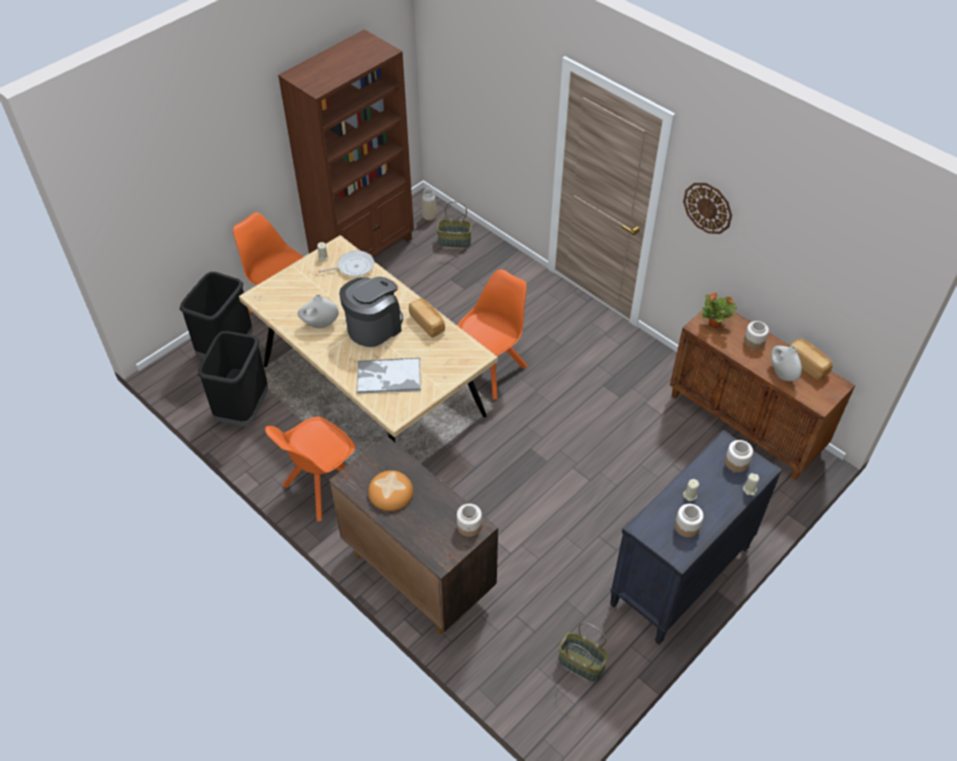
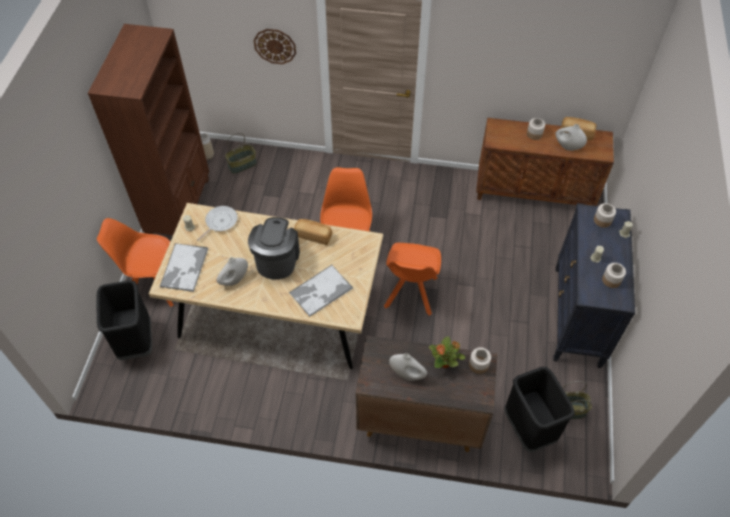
camera: 35 degrees left, 5 degrees up
(243, 409) = (190, 380): black trash can -> black trash can (528, 428)
(287, 290) = (184, 268): none -> tray
(321, 487) = (301, 402): orange chair -> orange chair (410, 293)
(391, 493) = (407, 374): bread -> white vase
(708, 207) = (472, 53): wall clock -> wall clock (275, 46)
(715, 323) = (502, 134): potted plant -> potted plant (445, 363)

